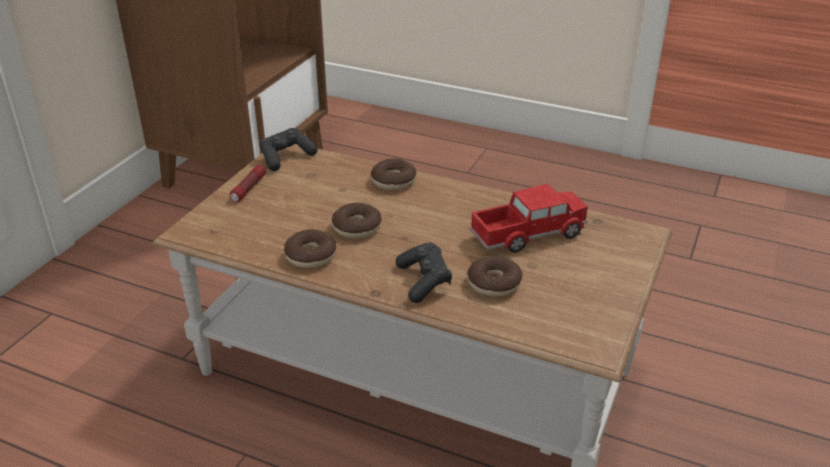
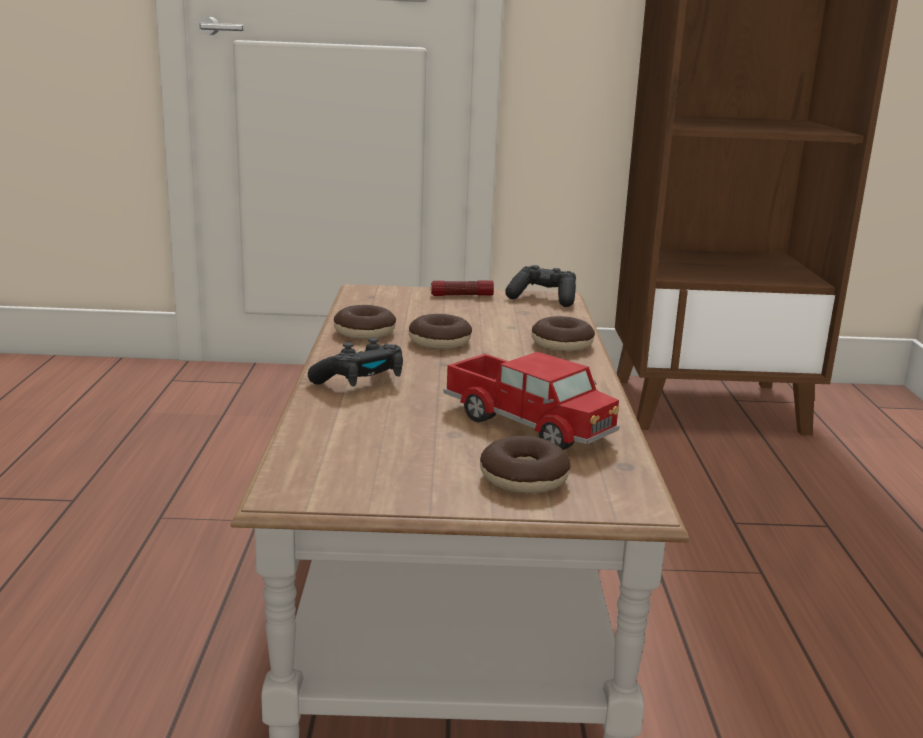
camera: 65 degrees right, 15 degrees down
(494, 283) = (388, 416): donut -> donut (523, 479)

